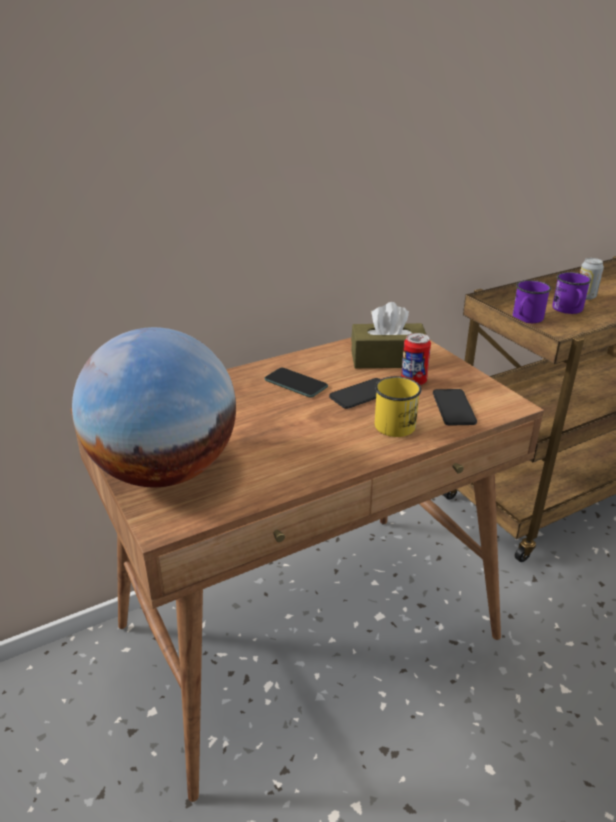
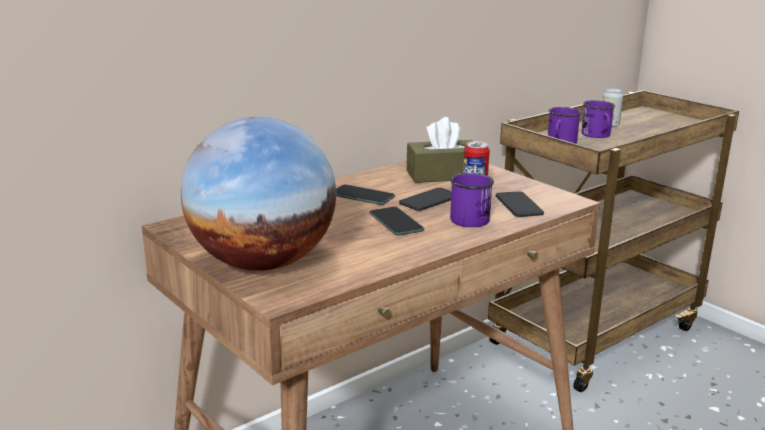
camera: 10 degrees left, 10 degrees down
(317, 423) = (396, 222): none -> phone
(399, 423) = (472, 218): yellow mug -> purple mug

